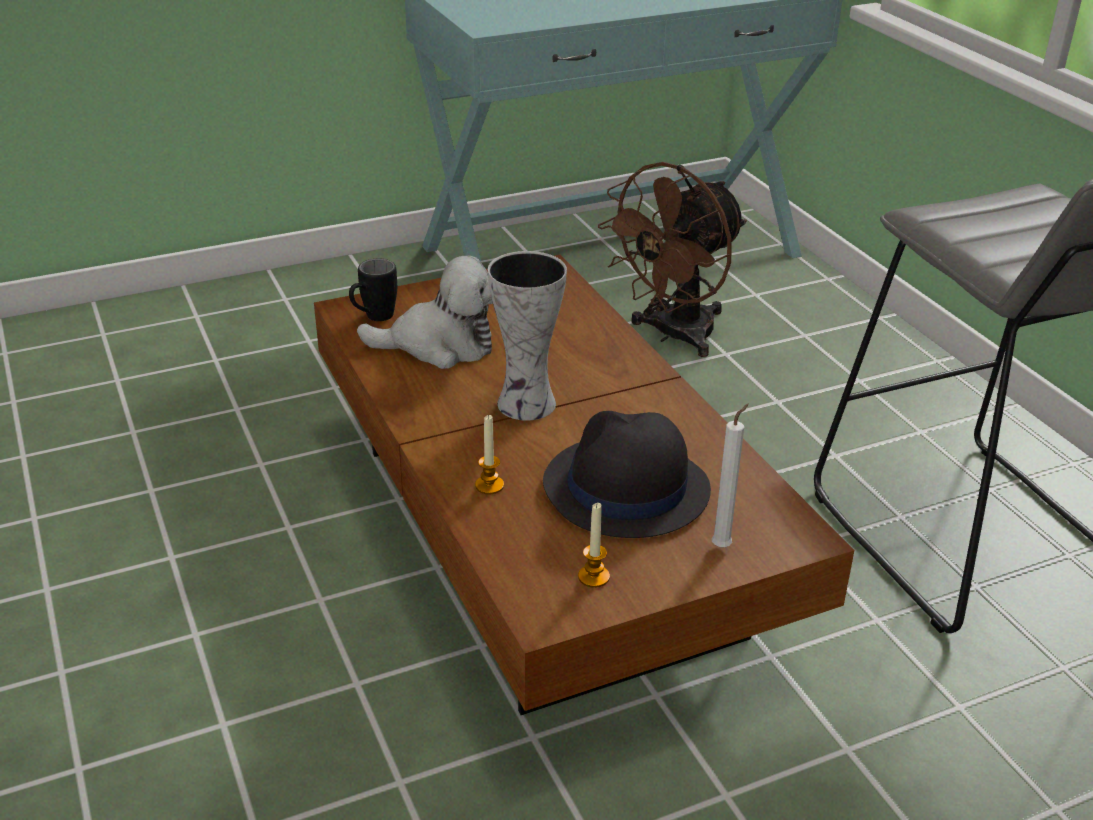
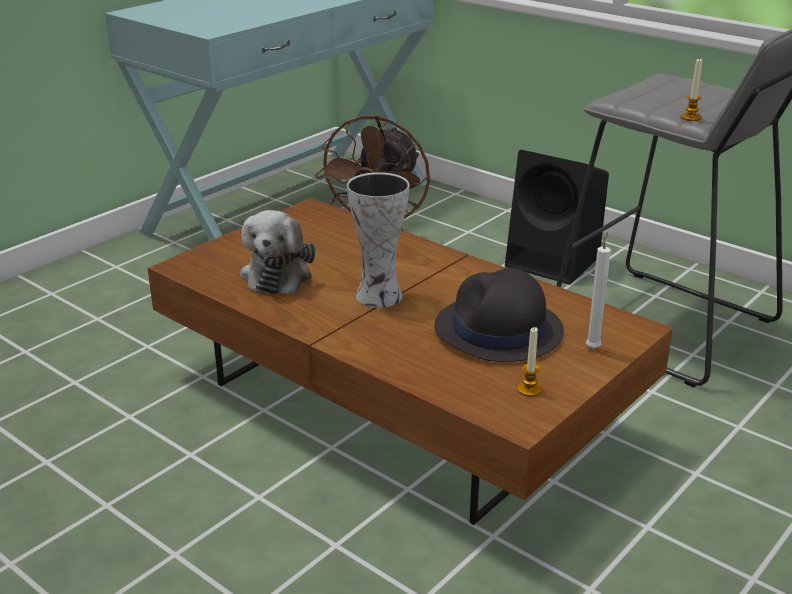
camera: 25 degrees left, 5 degrees down
(373, 318) = (208, 268): black mug -> none
(440, 345) = (278, 274): plush toy -> plush toy turned 120 degrees clockwise
(489, 485) = (403, 354): candle -> candle (690, 117)
(887, 405) = (555, 262): none -> black speaker

